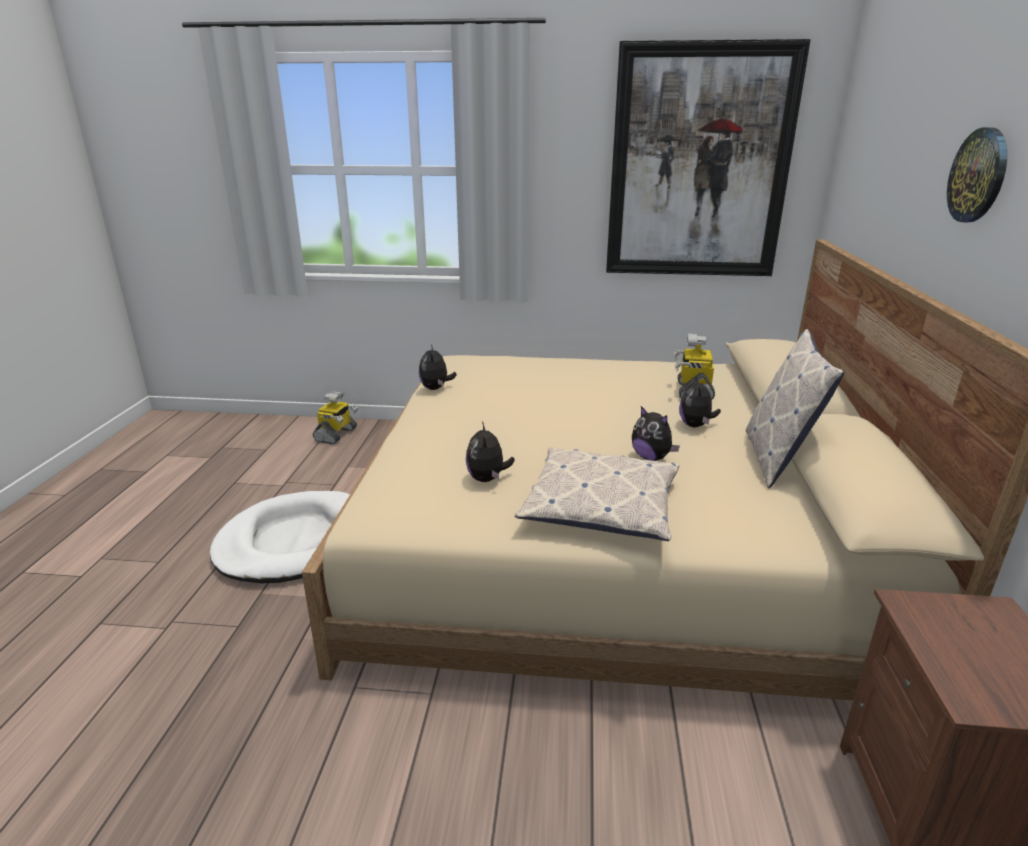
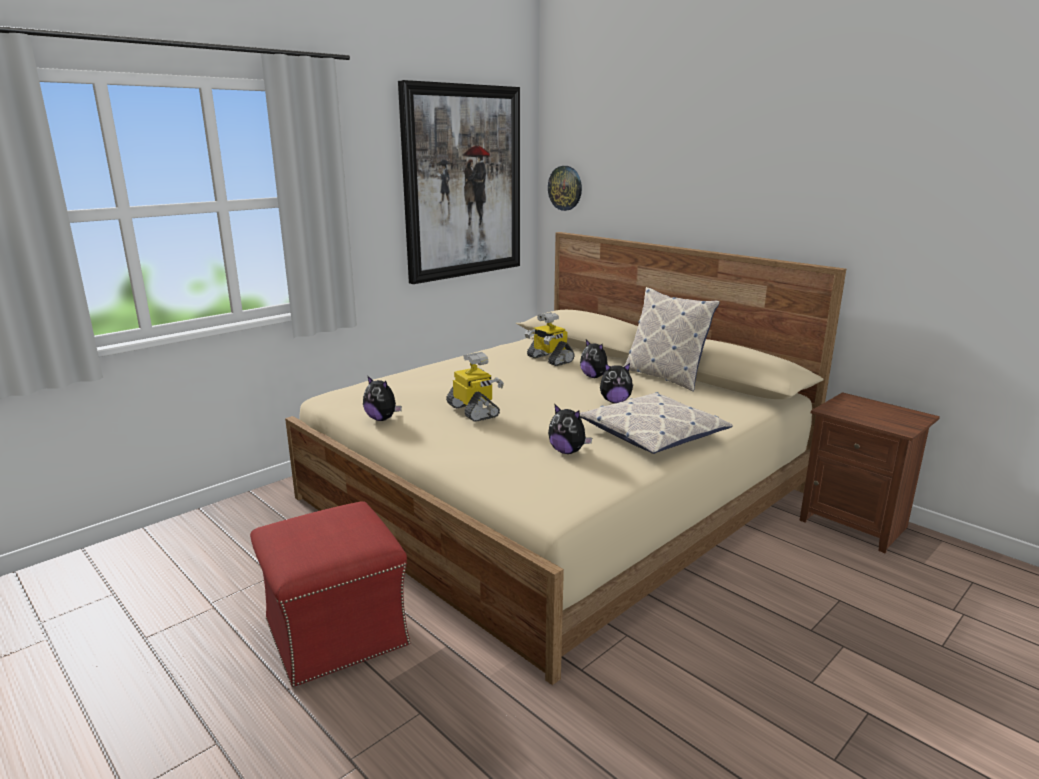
camera: 50 degrees left, 5 degrees down
(295, 542) = (335, 633): white dog bed -> red ottoman
(336, 435) = (178, 541): toy robot -> toy robot (474, 411)
(978, 176) = (721, 177): wall clock -> wall clock (565, 188)

